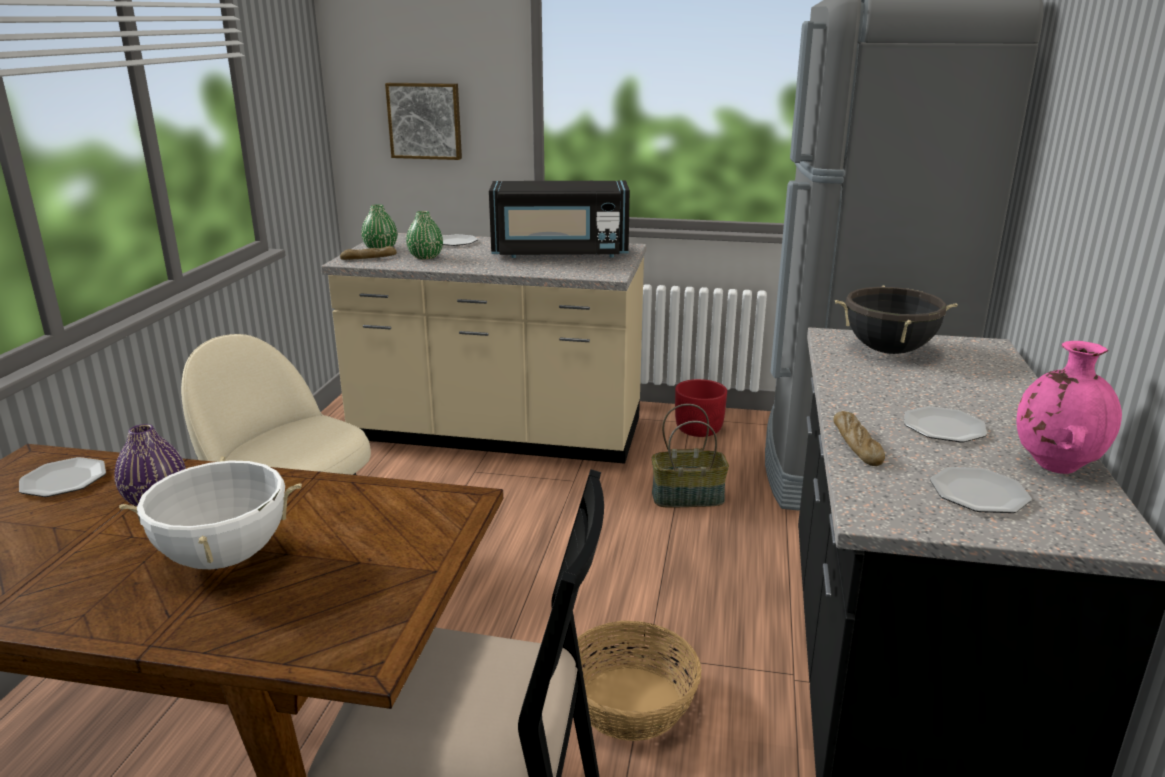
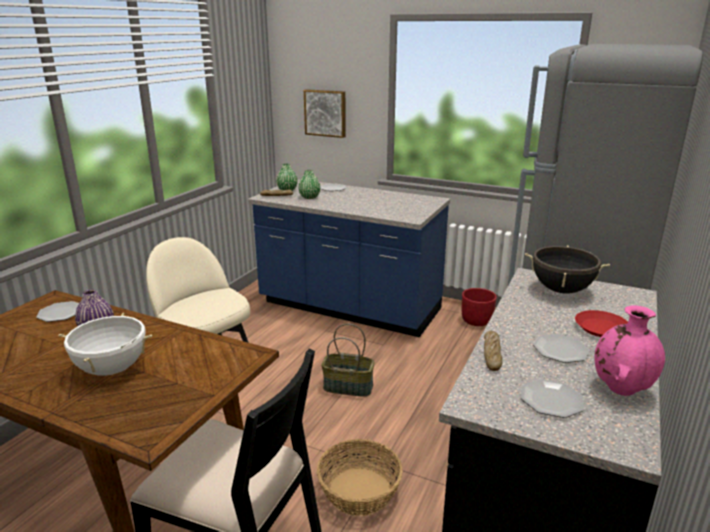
camera: 15 degrees right, 0 degrees up
(498, 433) = (349, 307): beige counter -> blue counter
(559, 253) = (390, 201): black microwave -> none
(688, 497) = (450, 365): basket -> basket (348, 387)
(976, 394) = (601, 329): none -> red plate

